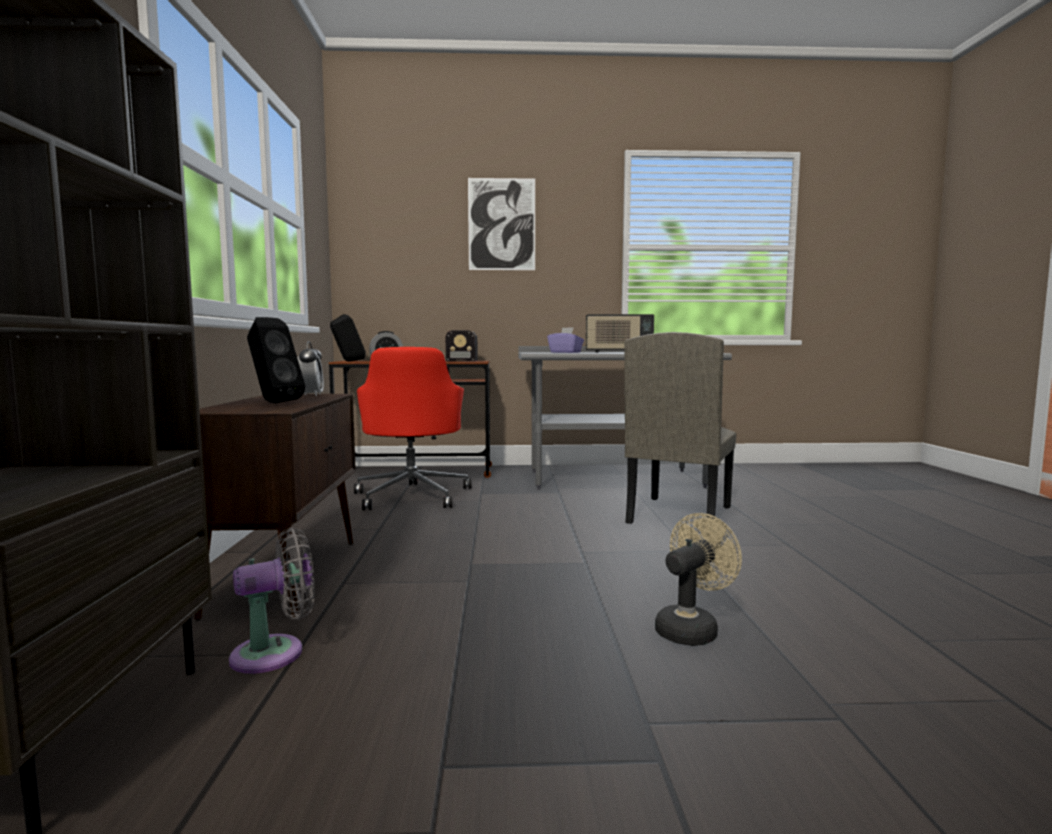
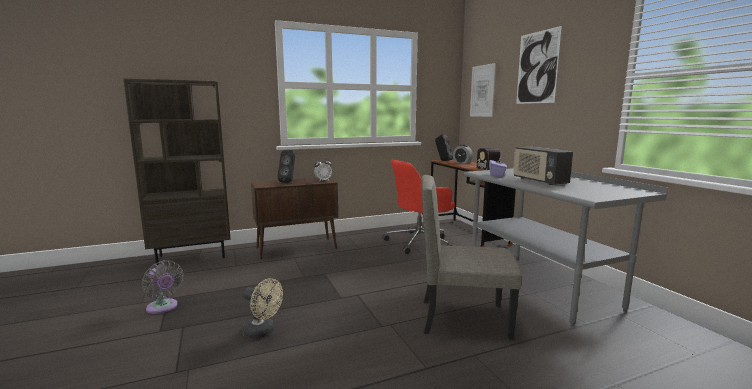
camera: 70 degrees right, 5 degrees up
(275, 653) = (235, 263): grey fan -> grey fan (163, 308)
(391, 248) = (482, 91): none -> picture

